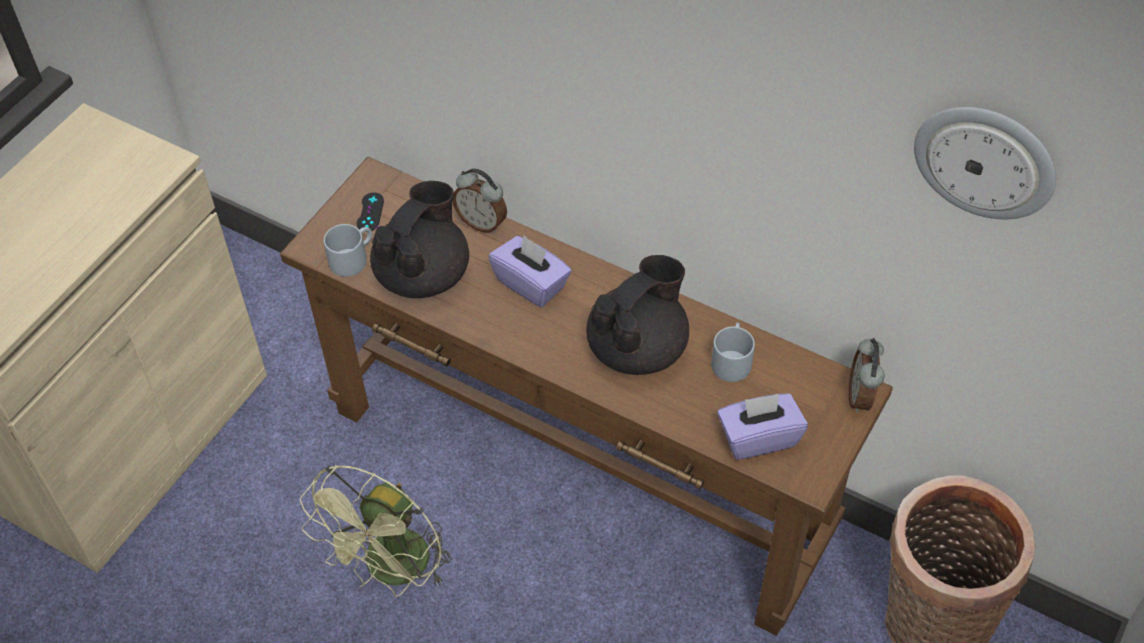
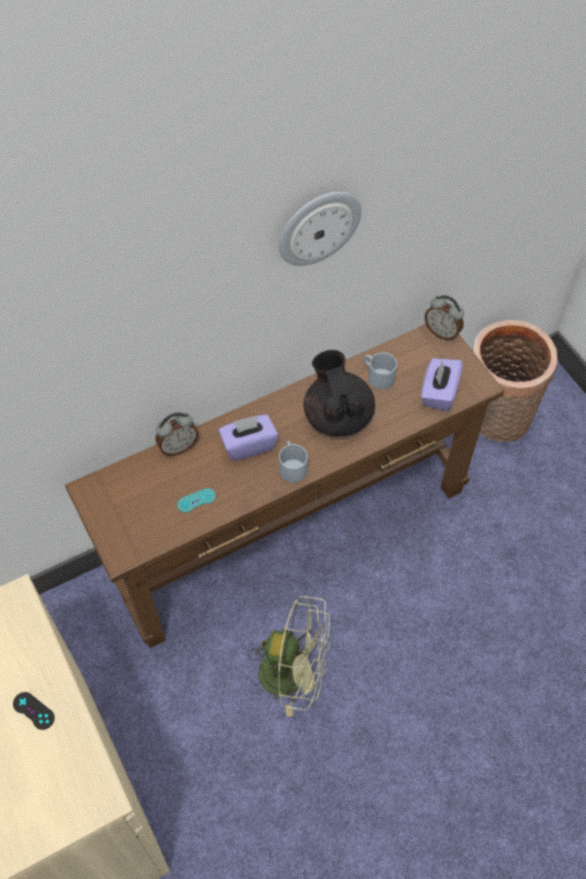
camera: 60 degrees left, 5 degrees up
(352, 257) = (150, 535): grey mug -> grey mug (291, 466)
(370, 212) = (118, 506): black game controller -> black game controller (33, 711)
(392, 571) = (293, 674): green fan -> green fan turned 45 degrees counterclockwise
(424, 274) = (196, 500): black teapot -> turquoise game controller
(985, 160) = (483, 145): wall clock -> wall clock (318, 227)

